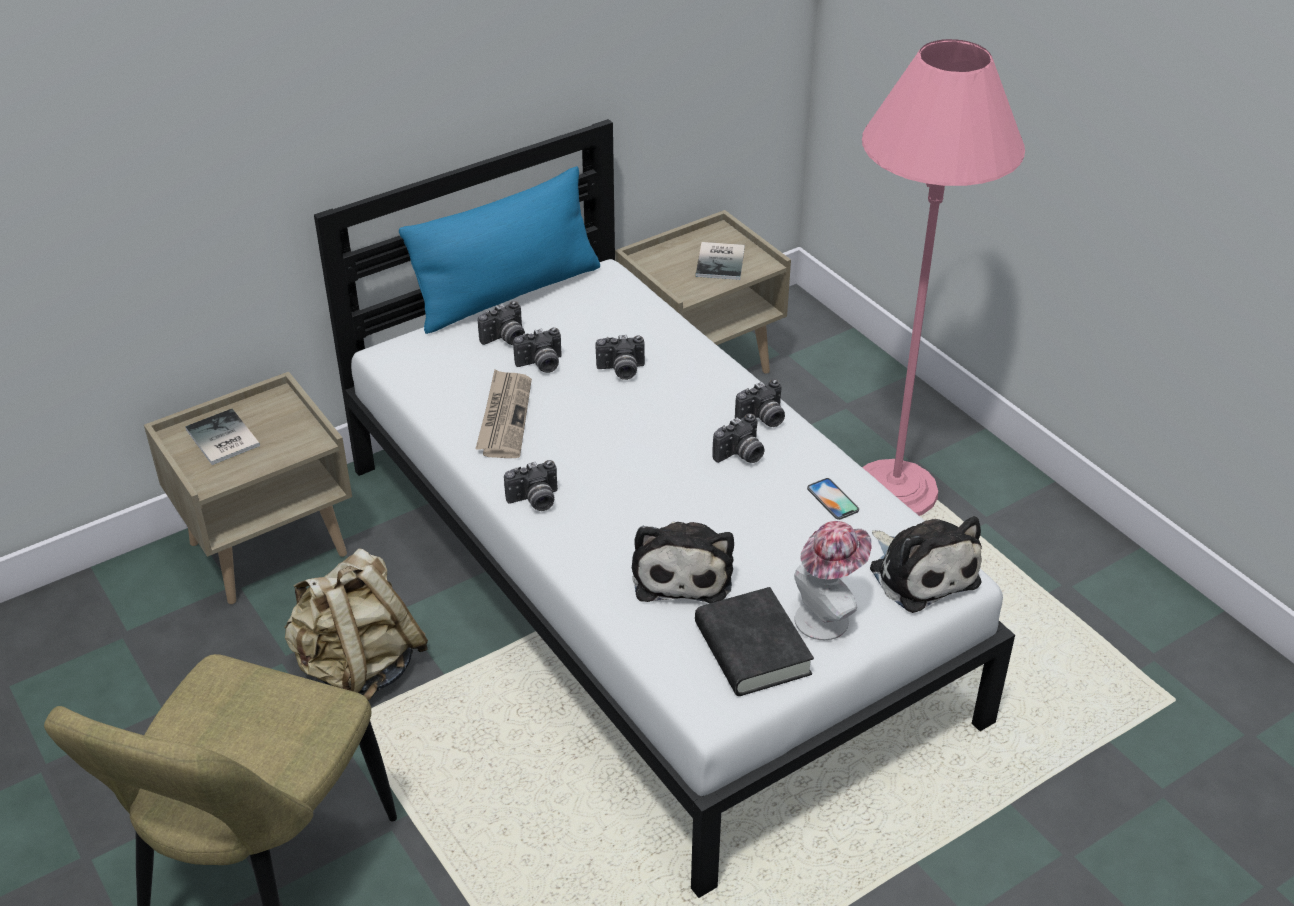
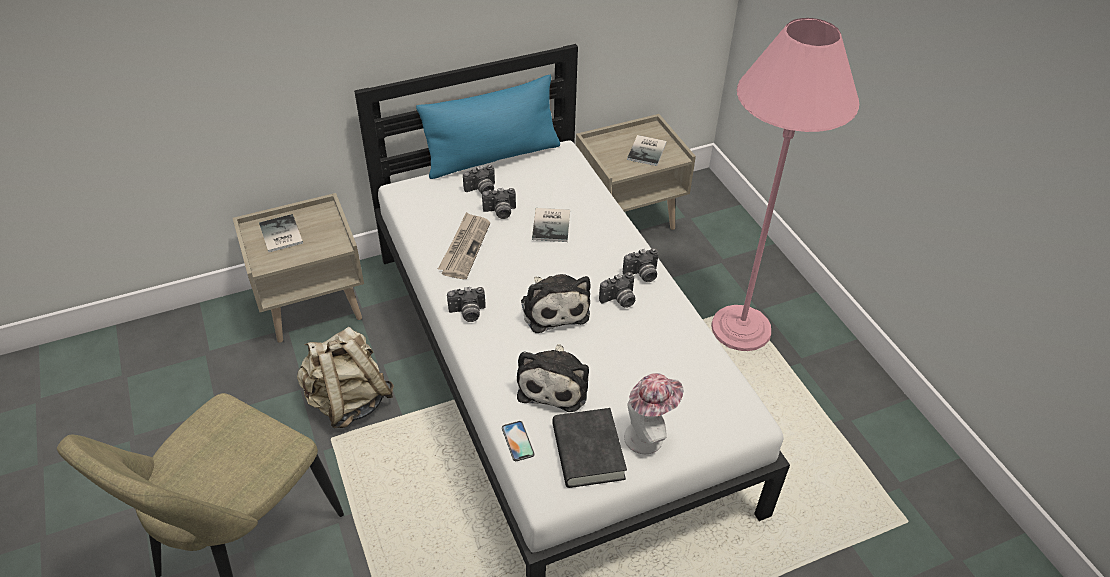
camera: 10 degrees right, 5 degrees up
(621, 371) = (553, 225): camera -> book
(832, 499) = (676, 344): phone -> phone (518, 441)
(921, 572) = (725, 411): plush toy -> plush toy (554, 308)

